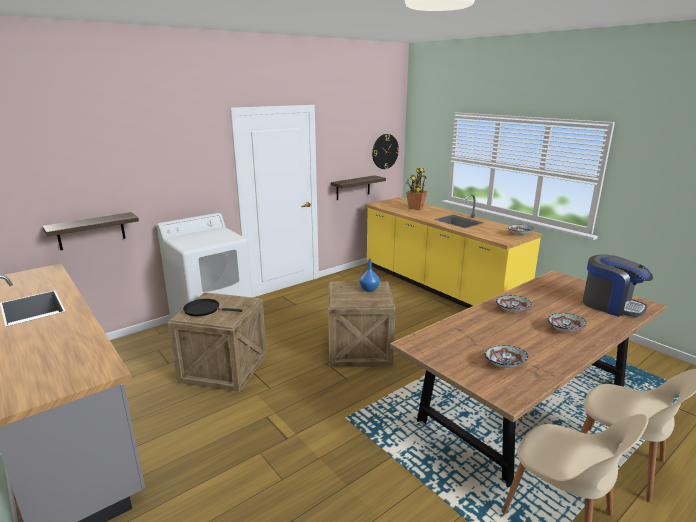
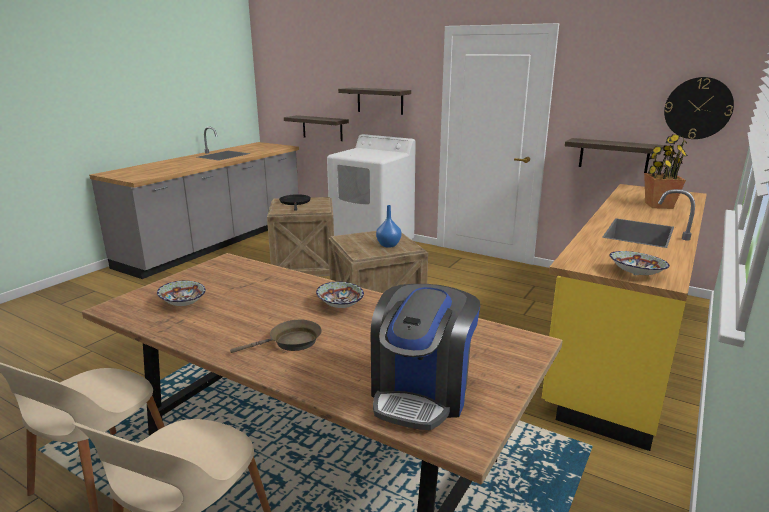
camera: 70 degrees right, 0 degrees up
(170, 184) = (380, 101): none -> shelf
(564, 330) = (291, 342): bowl -> brown frying pan

